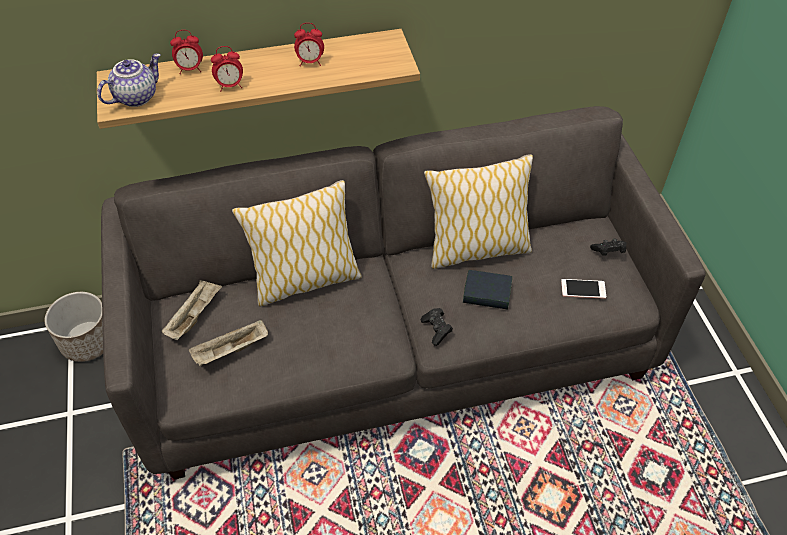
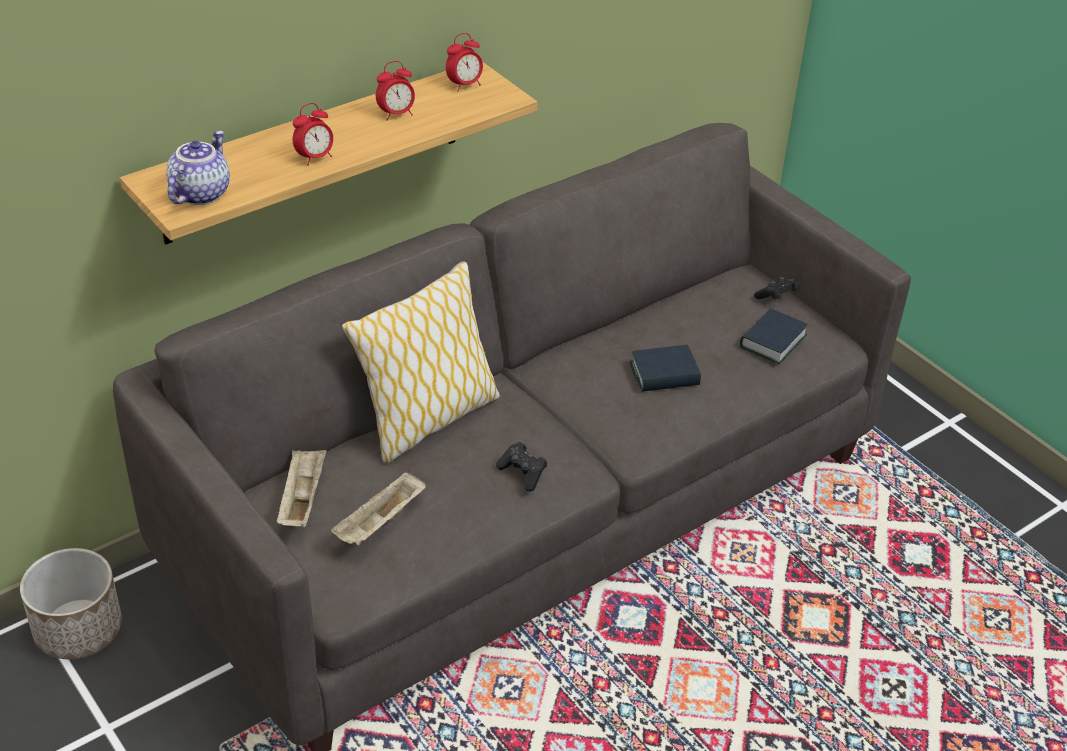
camera: 25 degrees left, 10 degrees down
(190, 69) = (247, 150): alarm clock -> alarm clock (464, 85)
(436, 330) = (626, 430): black game controller -> black game controller (523, 473)
(476, 249) = (622, 331): pillow -> none
(583, 289) = (772, 341): phone -> book

